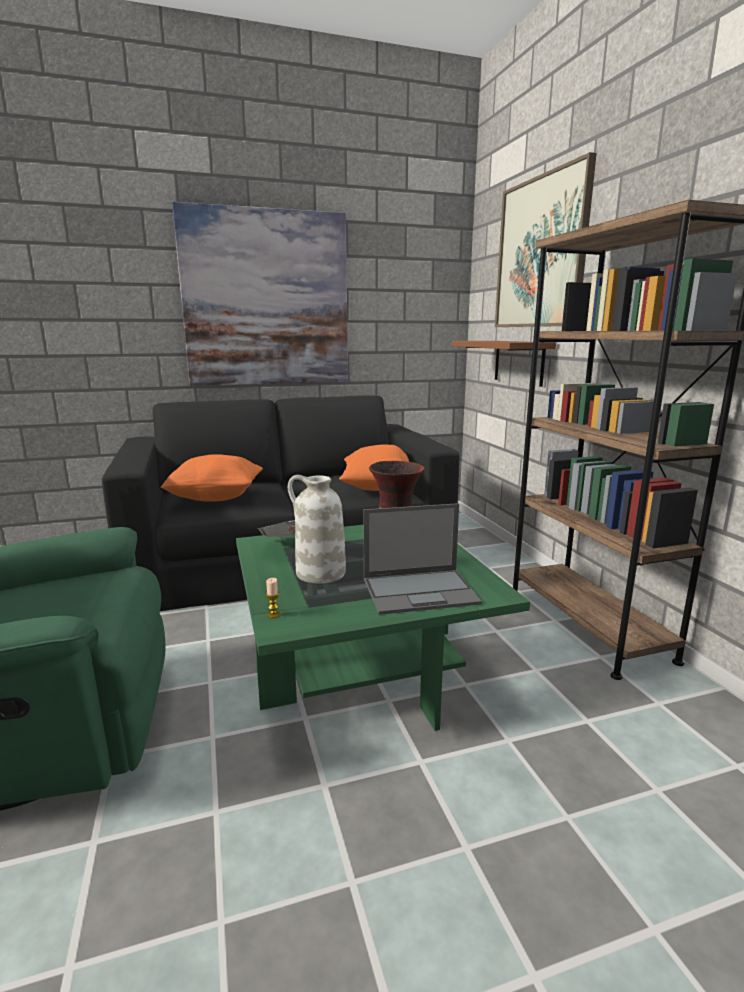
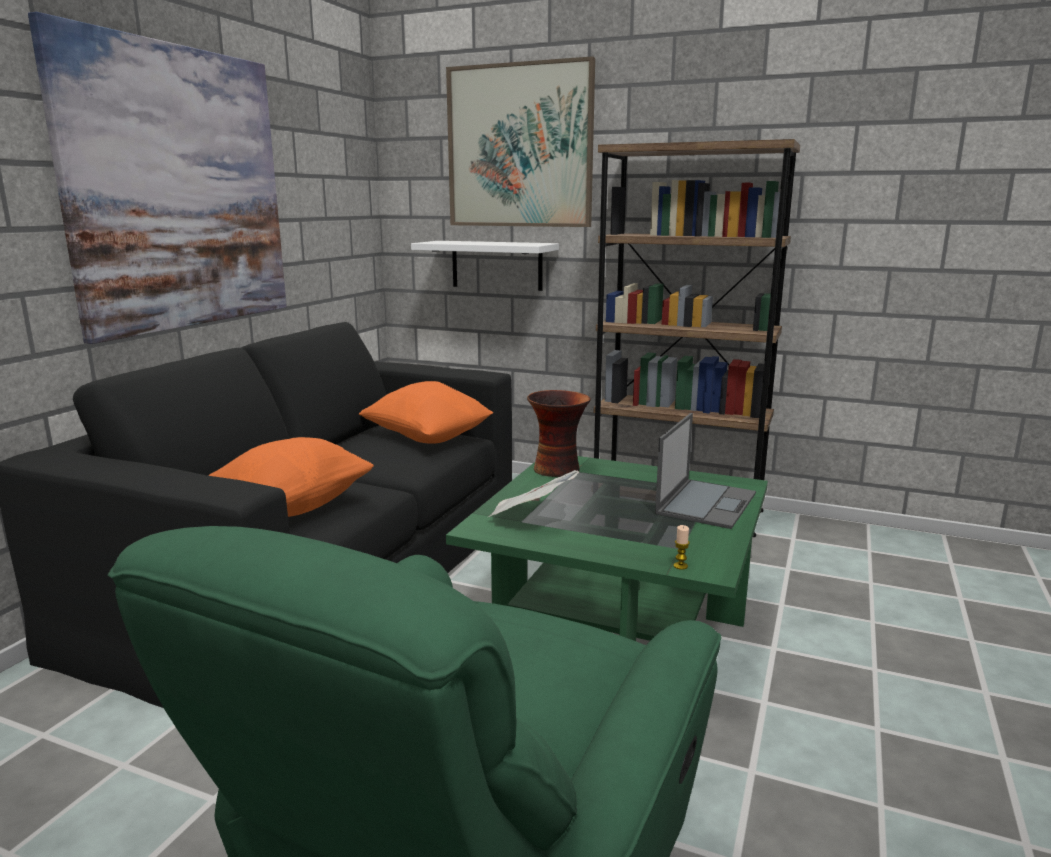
camera: 50 degrees left, 0 degrees up
(320, 573) = (614, 525): white vase -> none
(519, 362) = (496, 265): brown shelf -> white shelf

